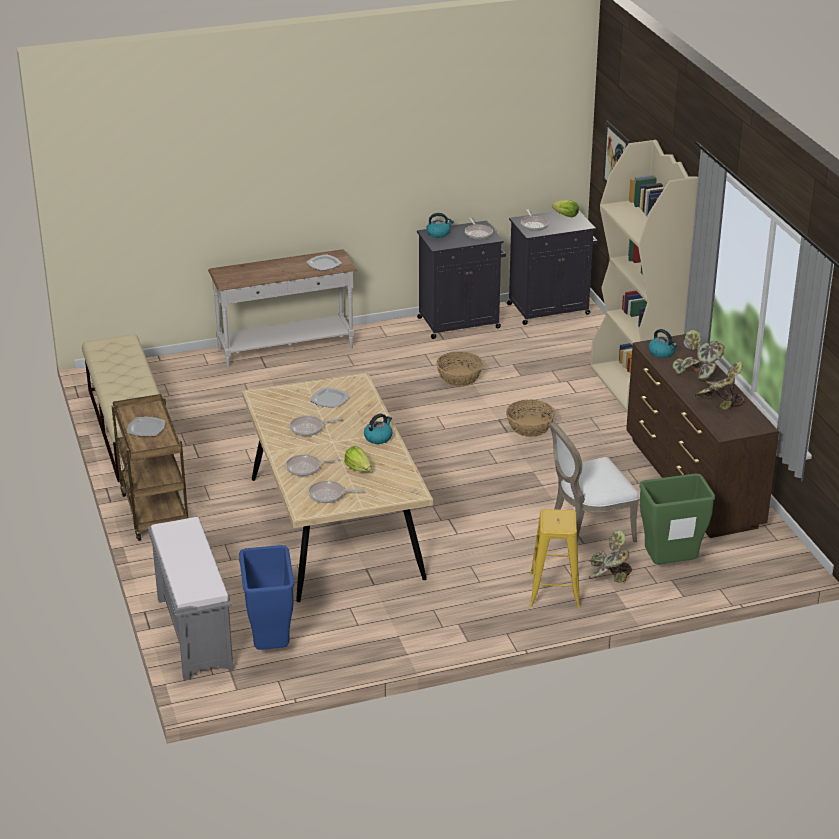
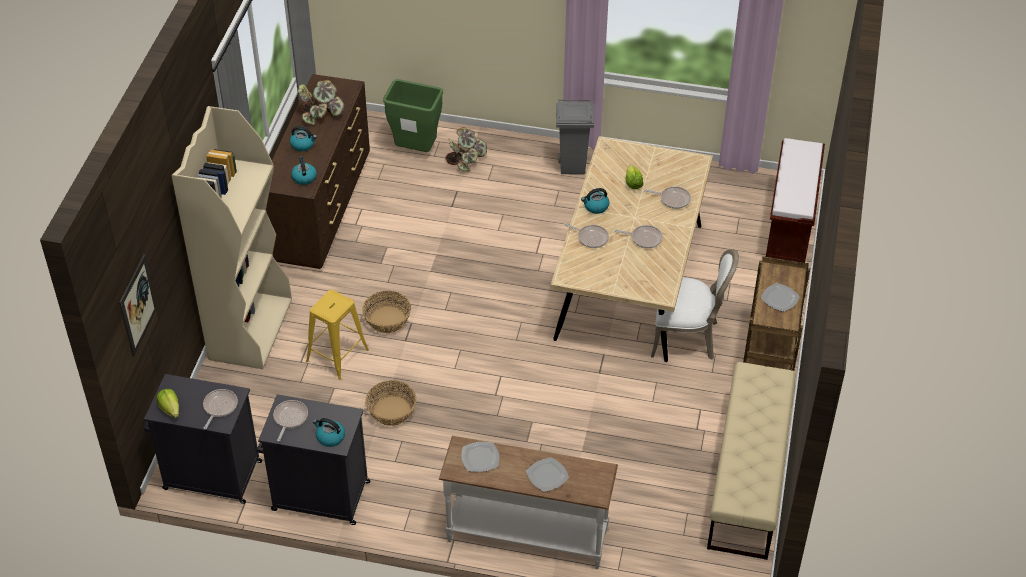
camera: 150 degrees left, 15 degrees up
(193, 633) = (789, 230): grey bench -> brown bench
(271, 646) = (740, 198): blue trash can -> none
(329, 399) = (606, 264): plate -> plate (548, 475)
(329, 495) = (671, 167): frying pan -> frying pan (591, 238)
(486, 610) = (573, 167): none -> grey trash can
(554, 590) = (513, 163): yellow stool -> yellow stool (337, 355)
(587, 530) = (443, 200): white chair -> white chair (687, 337)
(698, 374) = (303, 145): potted plant -> kettle

